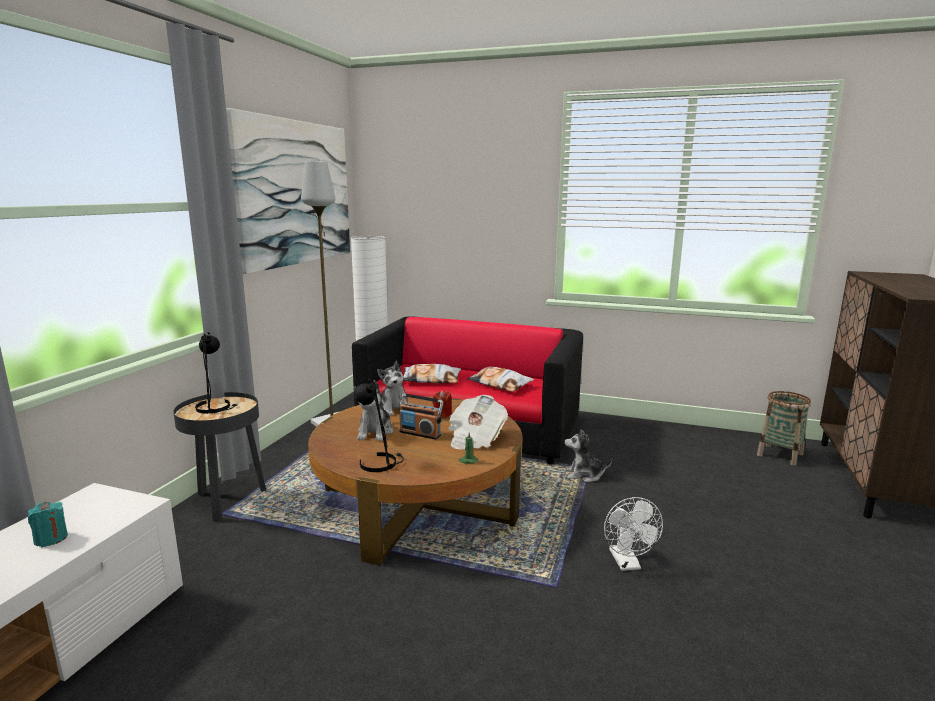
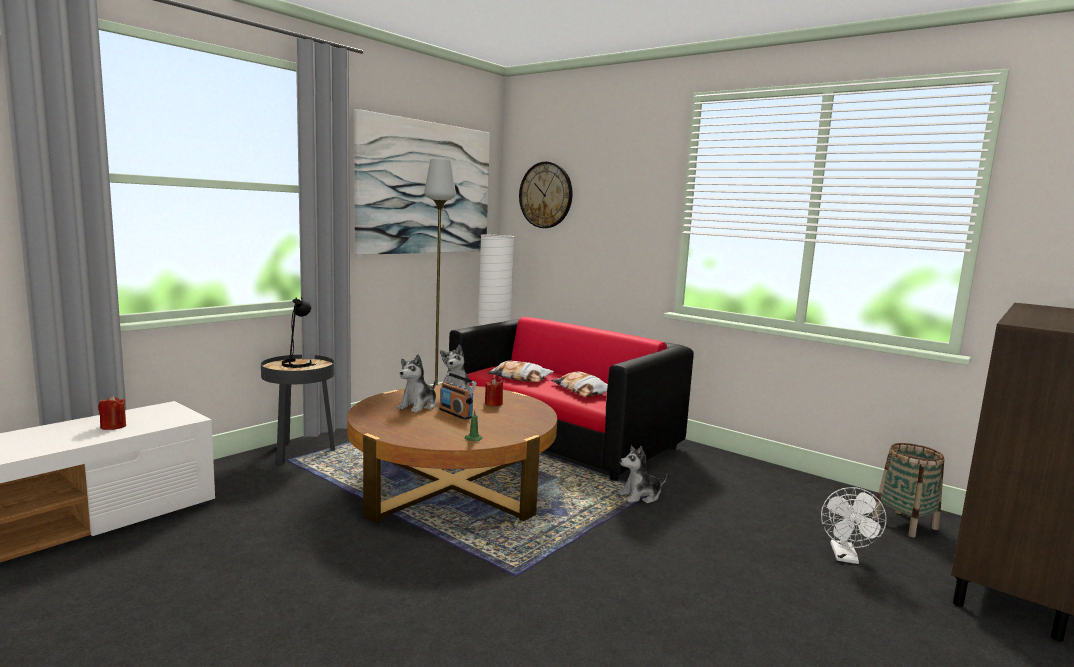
camera: 20 degrees right, 5 degrees down
(51, 539) = (113, 426): turquoise candle -> red candle
(380, 462) = (395, 426): black table lamp -> none
(409, 192) = (546, 195): none -> wall clock
(475, 438) = (501, 424): newspaper -> none
(584, 475) = (640, 496): plush toy -> plush toy turned 45 degrees counterclockwise
(627, 563) = (607, 575): white fan -> white fan (845, 557)

